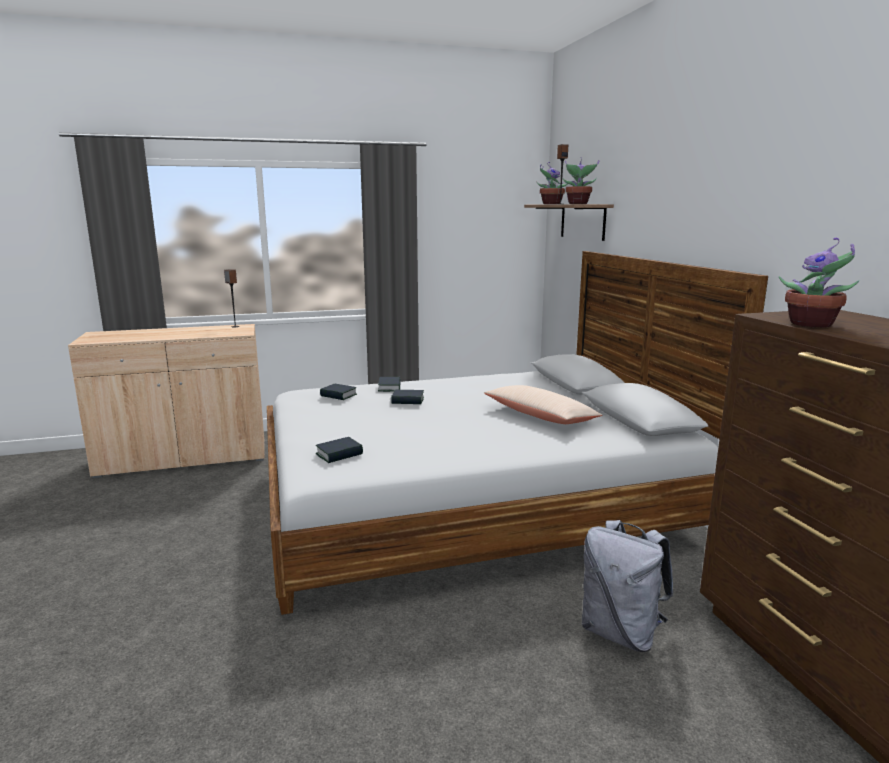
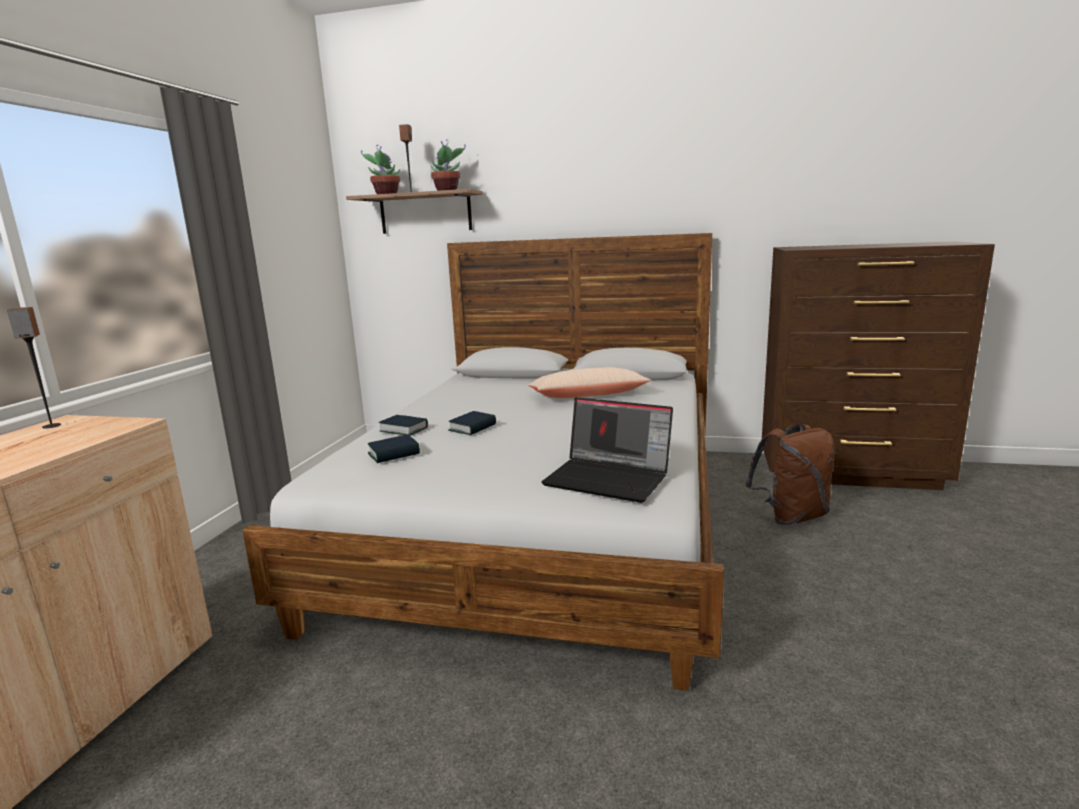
camera: 60 degrees left, 0 degrees up
(339, 454) = (609, 478): book -> laptop
(621, 632) = (791, 516): grey backpack -> brown backpack
(814, 325) = (839, 247): potted plant -> none

